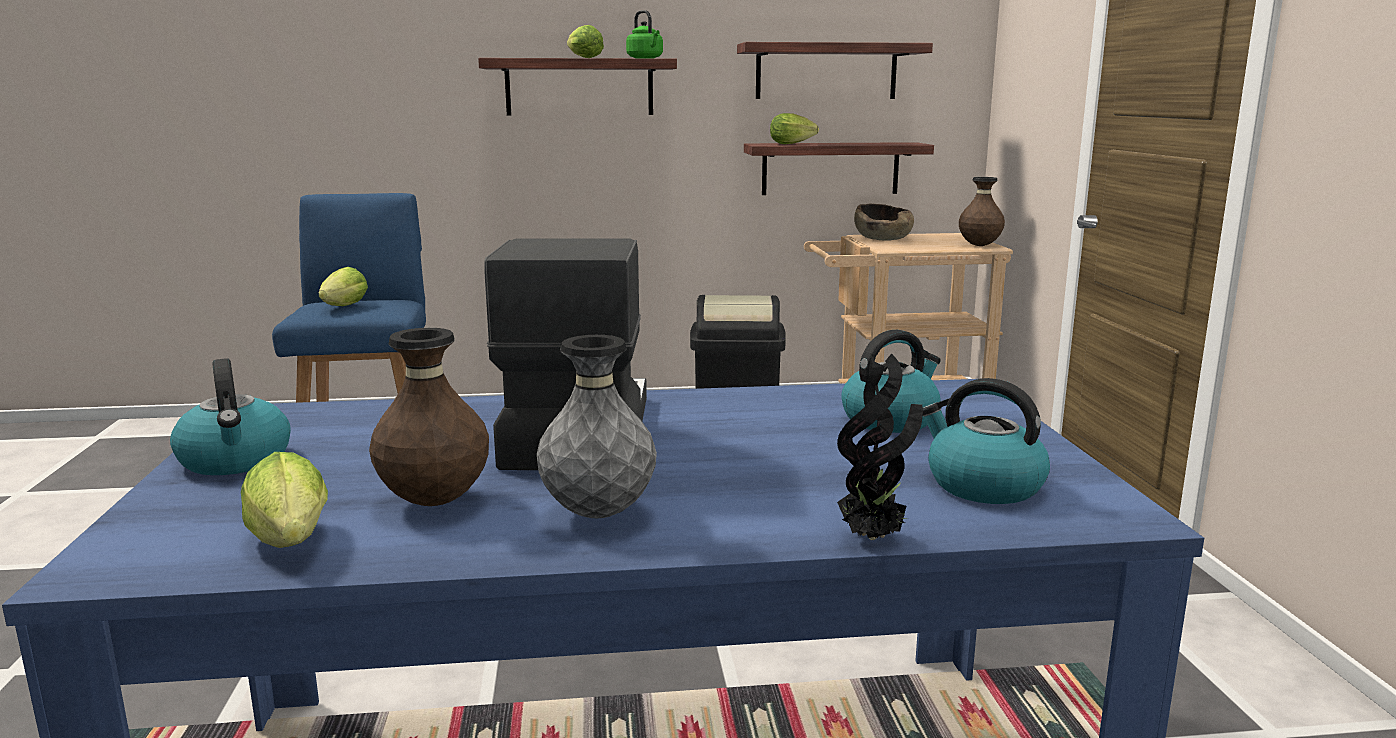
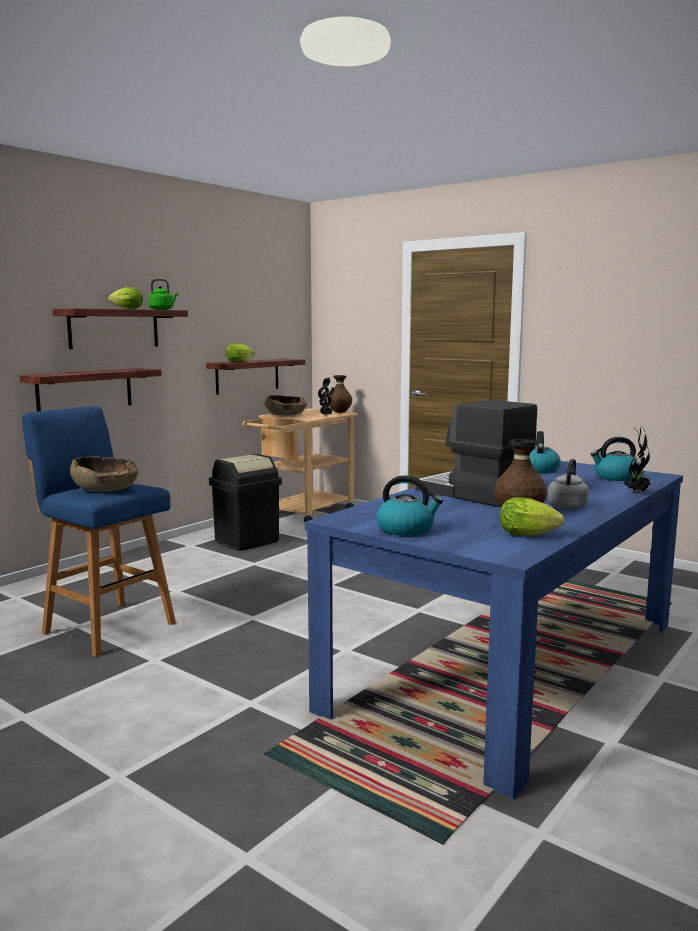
camera: 45 degrees left, 5 degrees down
(342, 307) = (105, 489): lettuce -> brown bowl
(598, 513) = (568, 506): grey vase -> grey kettle
(826, 72) = (242, 318): shelf -> shelf (85, 390)
(937, 248) = (326, 415): none -> potted plant

